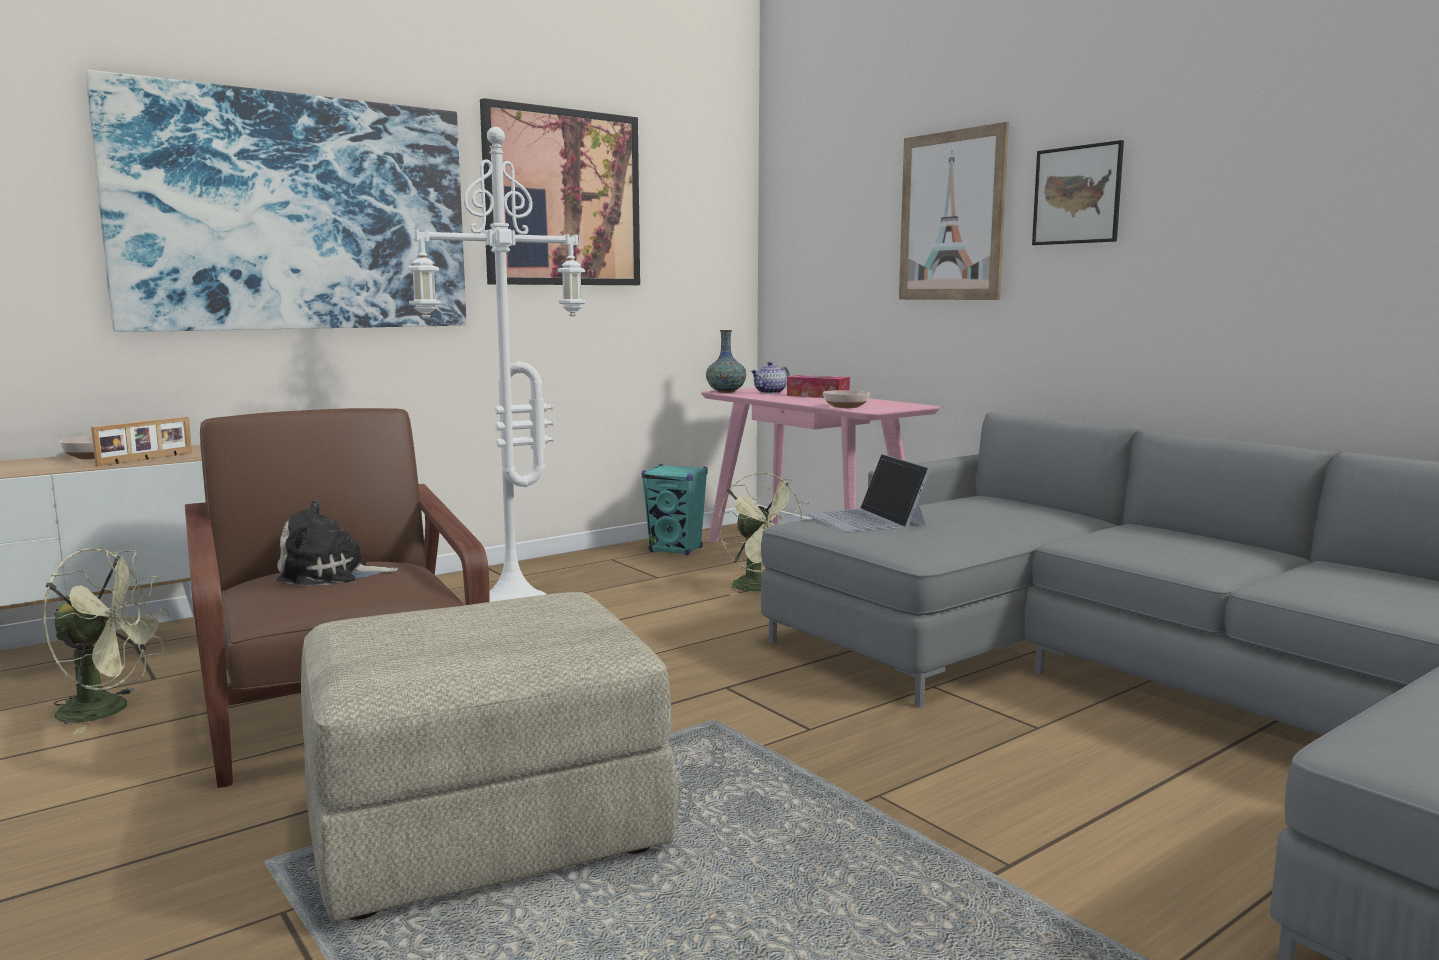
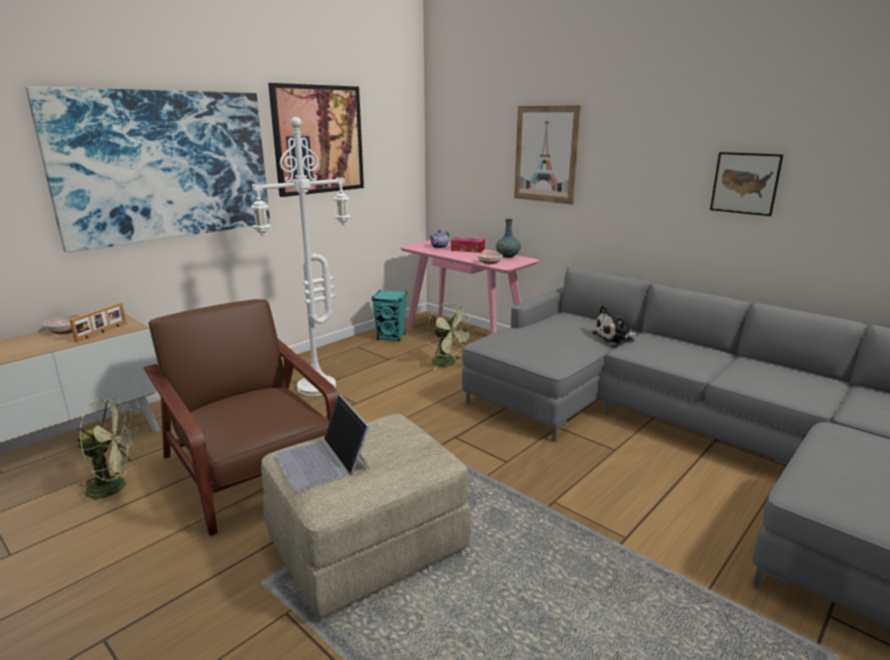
camera: 10 degrees left, 10 degrees up
(330, 575) = (245, 406): plush toy -> plush toy (615, 338)
(726, 391) = (414, 246): vase -> vase (508, 256)
(866, 520) = (517, 339): laptop -> laptop (323, 461)
(1077, 195) = (619, 152): picture -> picture (745, 183)

